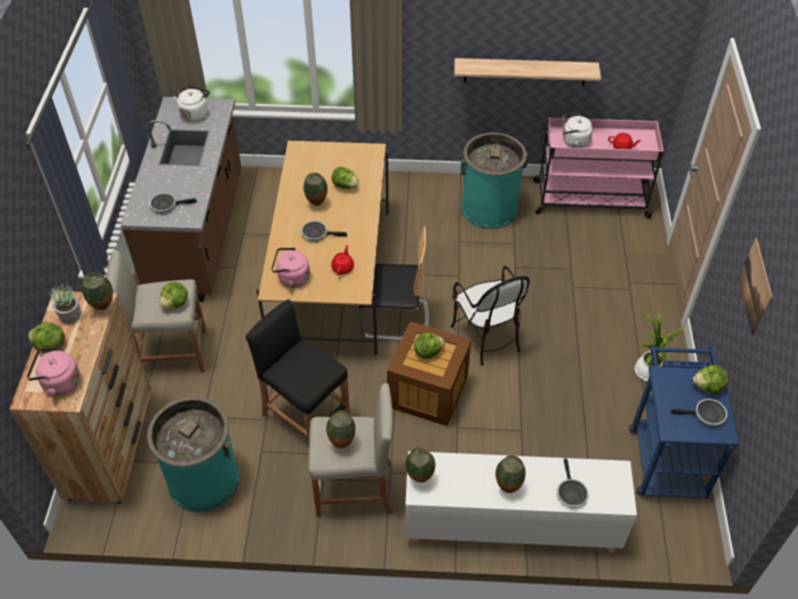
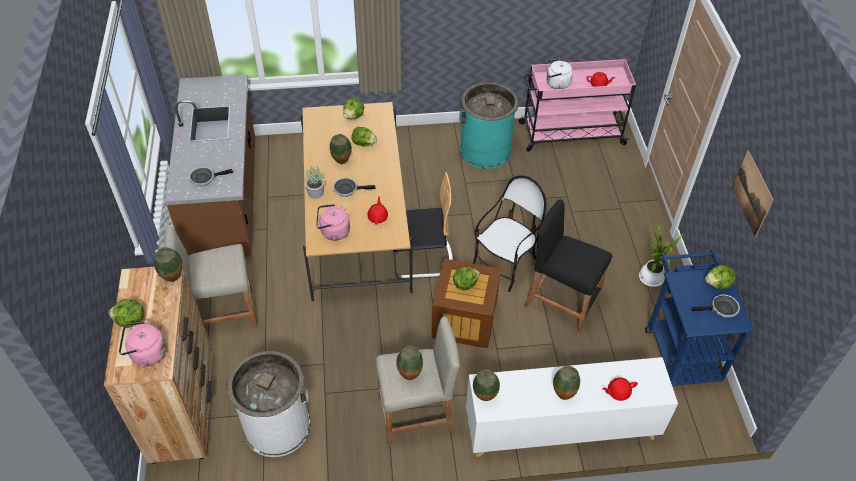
camera: 10 degrees left, 0 degrees up
(71, 315) = (143, 290): potted plant -> potted plant (316, 193)
(176, 303) = (229, 268): lettuce -> lettuce (354, 116)
(195, 113) = (213, 91): white kettle -> none
(203, 479) = (277, 426): turquoise trash can -> white trash can
(305, 416) = (359, 356): black stool -> black stool (561, 302)
(486, 336) = (505, 264): chair -> chair turned 105 degrees counterclockwise
(525, 71) = (509, 25): shelf -> none
(570, 493) = (618, 392): frying pan -> red teapot

